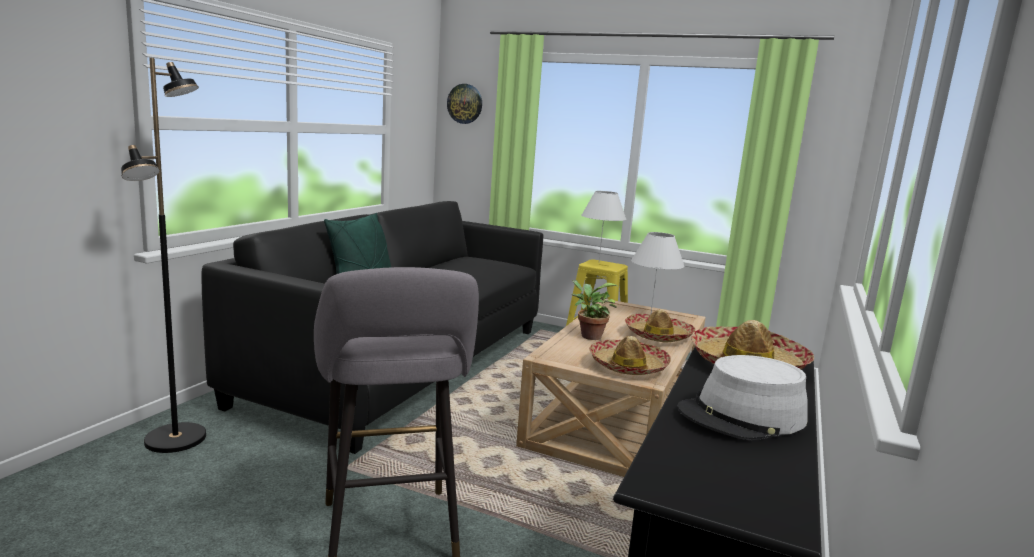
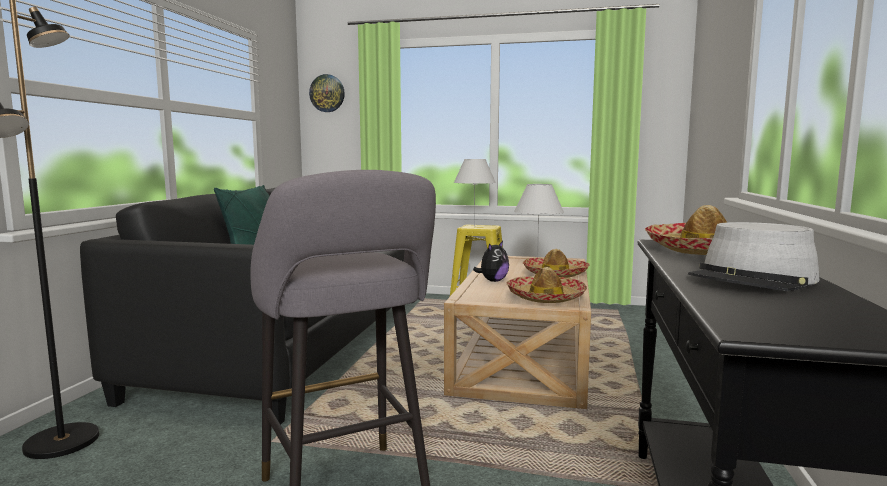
camera: 10 degrees left, 5 degrees down
(588, 336) = (493, 281): potted plant -> plush toy

